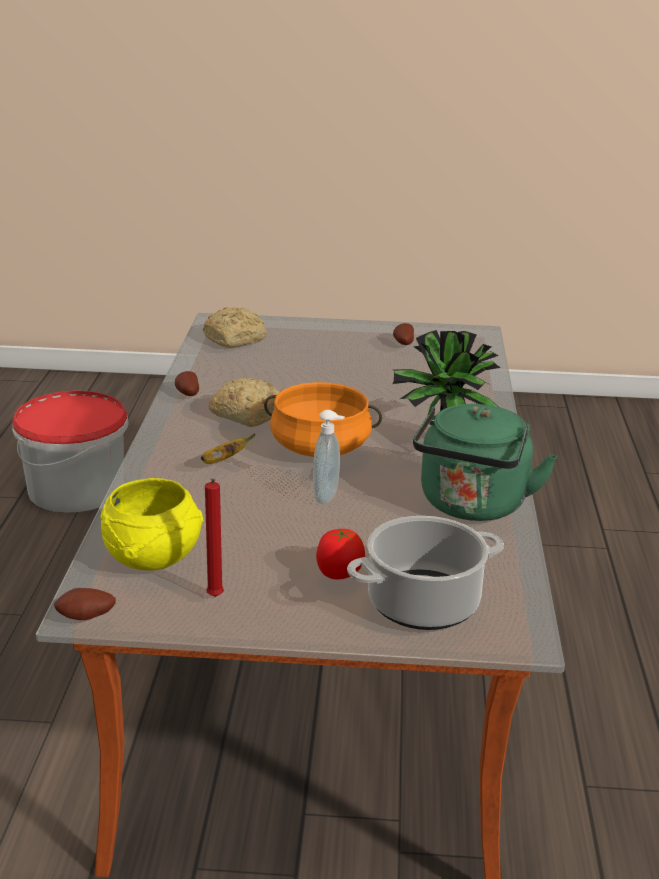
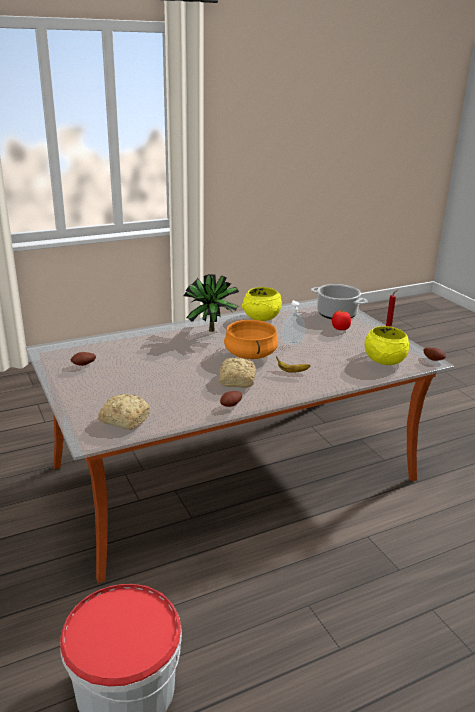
camera: 120 degrees left, 0 degrees up
(472, 506) = (262, 318): green kettle -> yellow bowl

